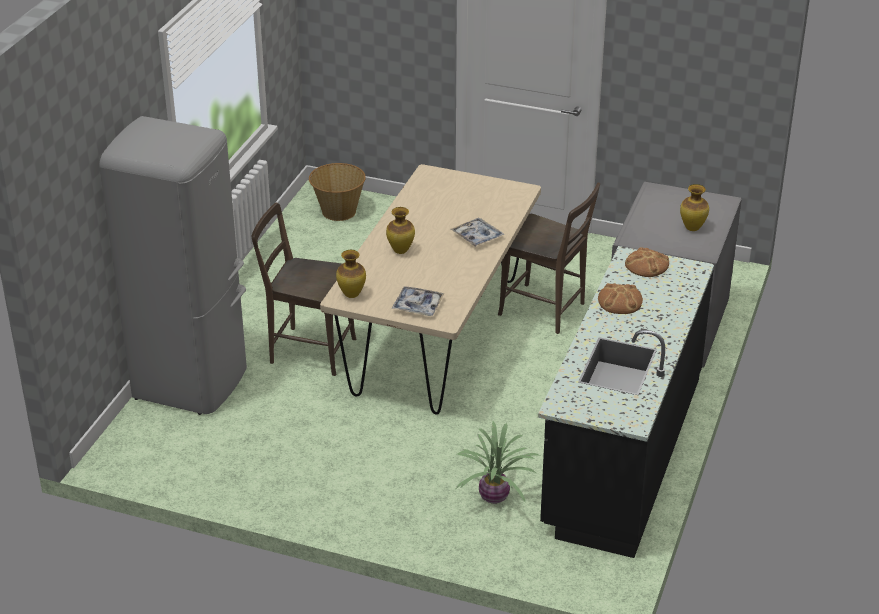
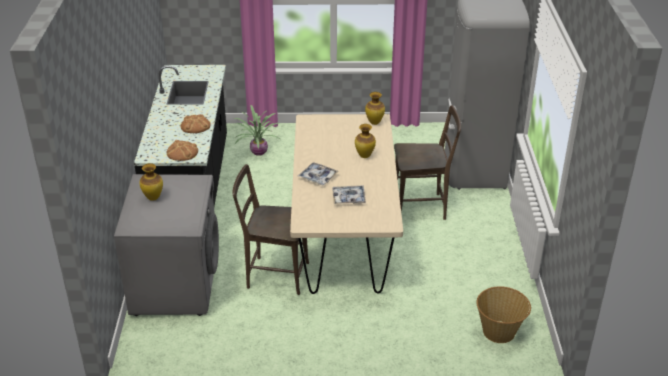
camera: 160 degrees right, 0 degrees up
(418, 306) = (329, 124): tray -> tray (348, 198)

